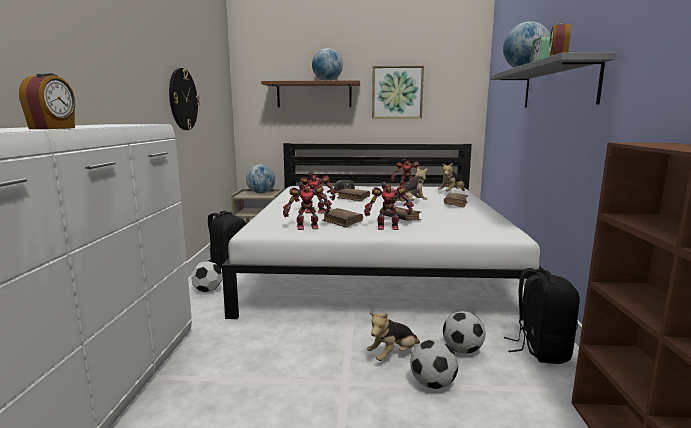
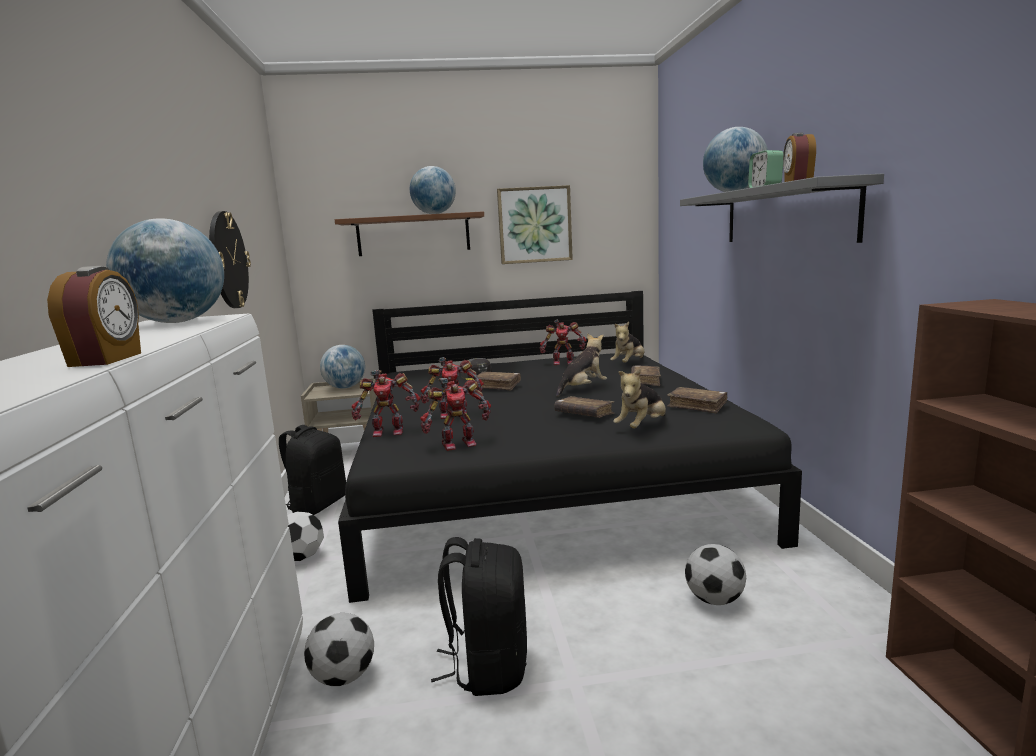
camera: 10 degrees left, 0 degrees up
(123, 124) = (177, 322): none -> globe
(342, 222) = (505, 429): brown book -> brown book (697, 406)
(377, 265) = (542, 479): white bed -> black bed
(387, 227) = (574, 430): toy robot -> toy robot (388, 431)
(393, 355) = (624, 623): plush toy -> plush toy (642, 427)
(433, 384) = (697, 661): football -> football (343, 677)
(540, 350) = (814, 582): black backpack -> black backpack (488, 666)

